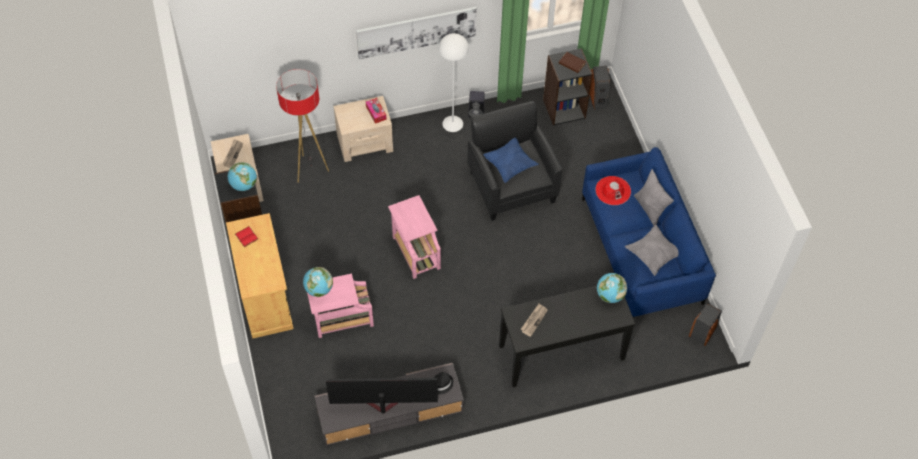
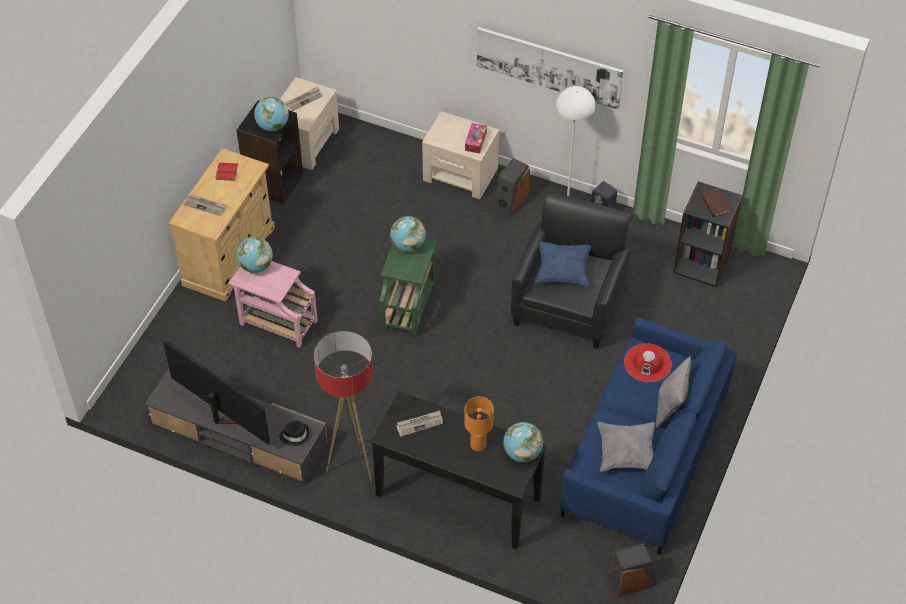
camera: 40 degrees right, 5 degrees down
(255, 269) = (205, 205): none -> newspaper
(310, 169) = (383, 167): floor lamp -> floor lamp (353, 464)
(404, 210) = (408, 245): none -> globe
(415, 251) = (408, 305): pink side table -> green side table
(580, 309) = (478, 445): none -> orange table lamp
(598, 98) = (752, 275): speaker -> speaker (510, 202)

